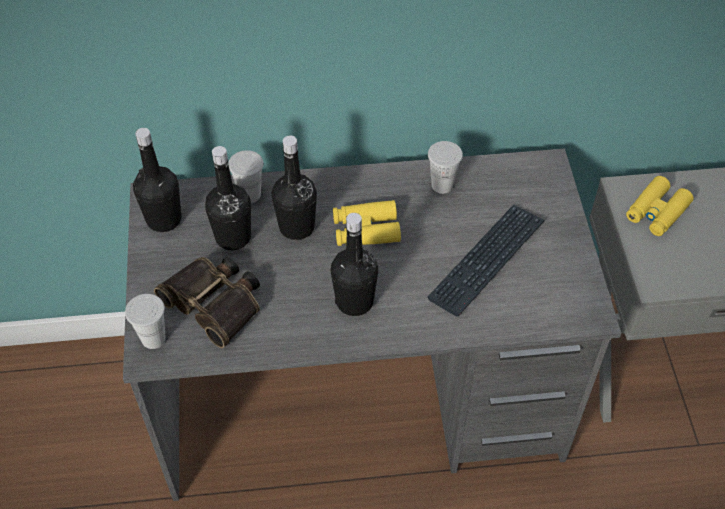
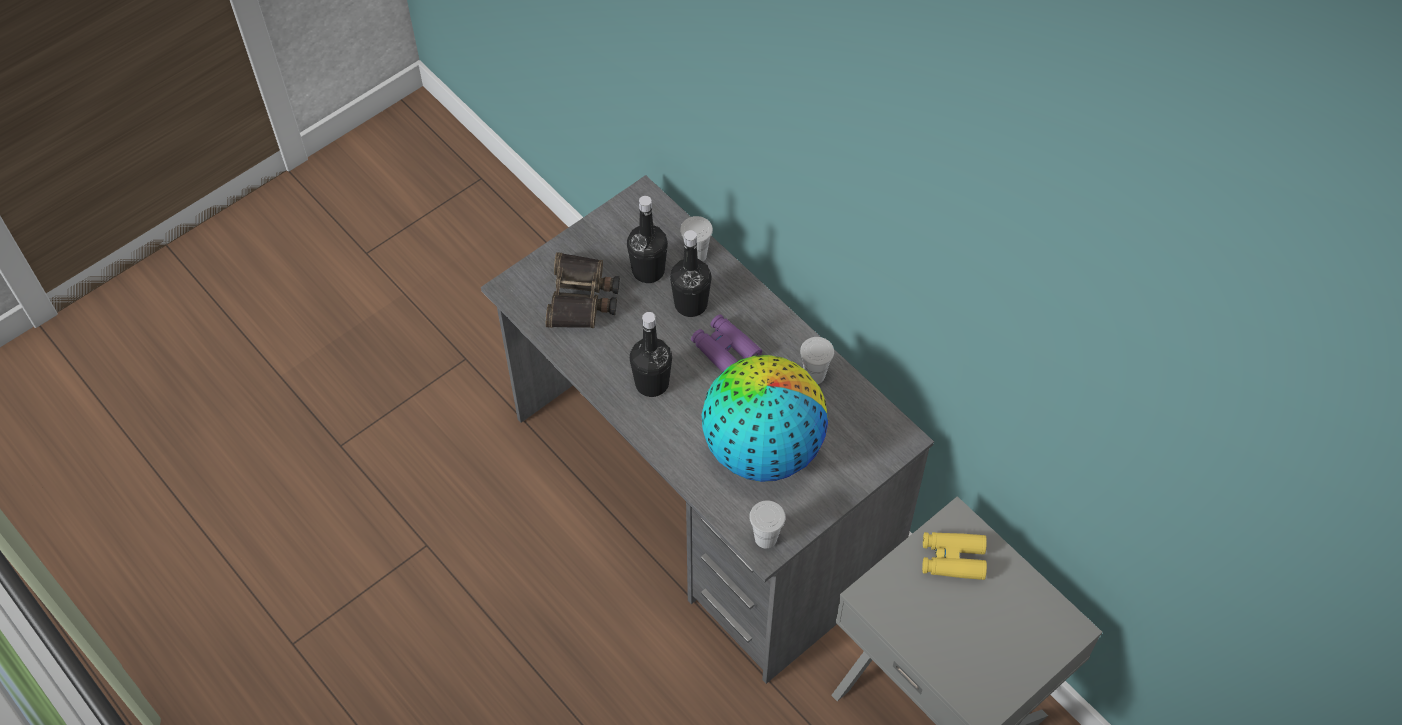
camera: 55 degrees right, 5 degrees up
(153, 338) = (524, 282): white cup -> white cup (765, 538)
(164, 219) = (629, 218): black bottle -> none
(366, 230) = (725, 350): yellow binoculars -> purple binoculars
(487, 260) = (762, 448): keyboard -> globe

